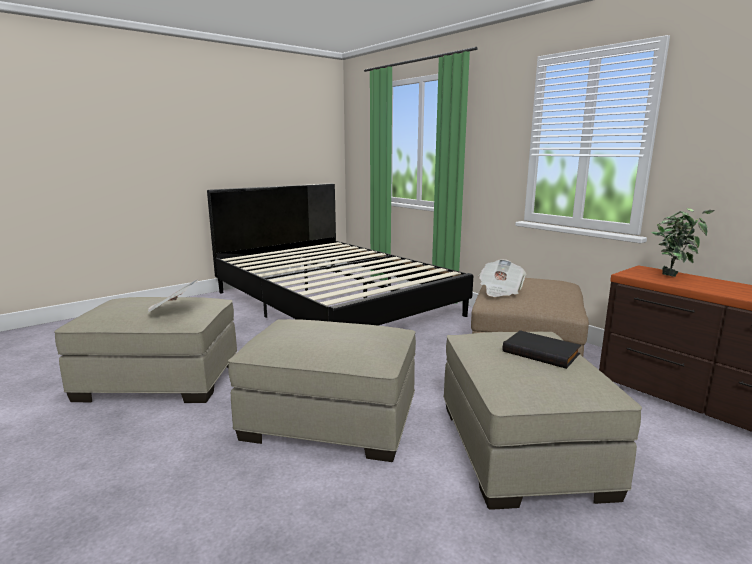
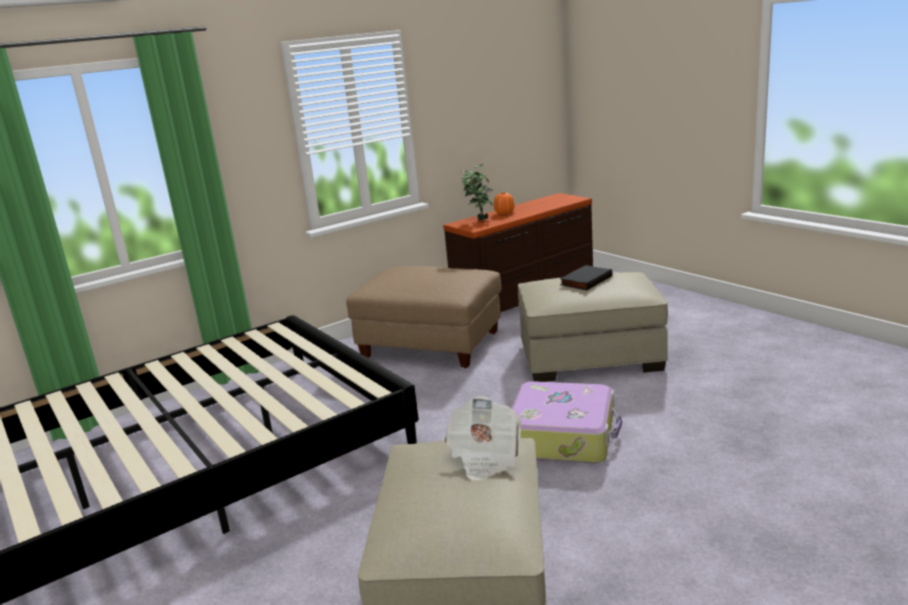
camera: 85 degrees left, 5 degrees up
(332, 419) = (563, 436): beige ottoman -> suitcase
(500, 291) = (430, 287): newspaper -> none
(719, 284) = (504, 213): none -> orange vase

